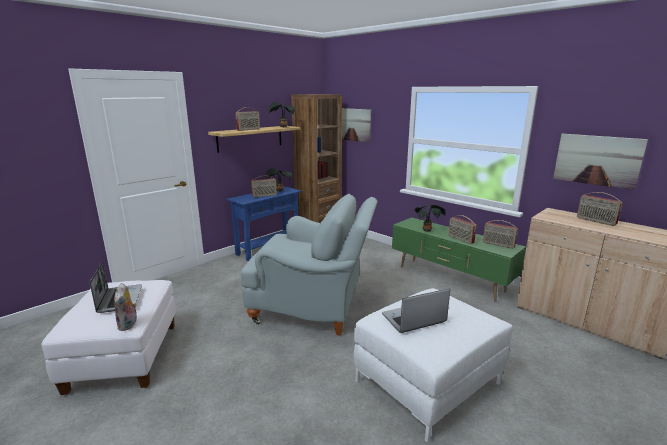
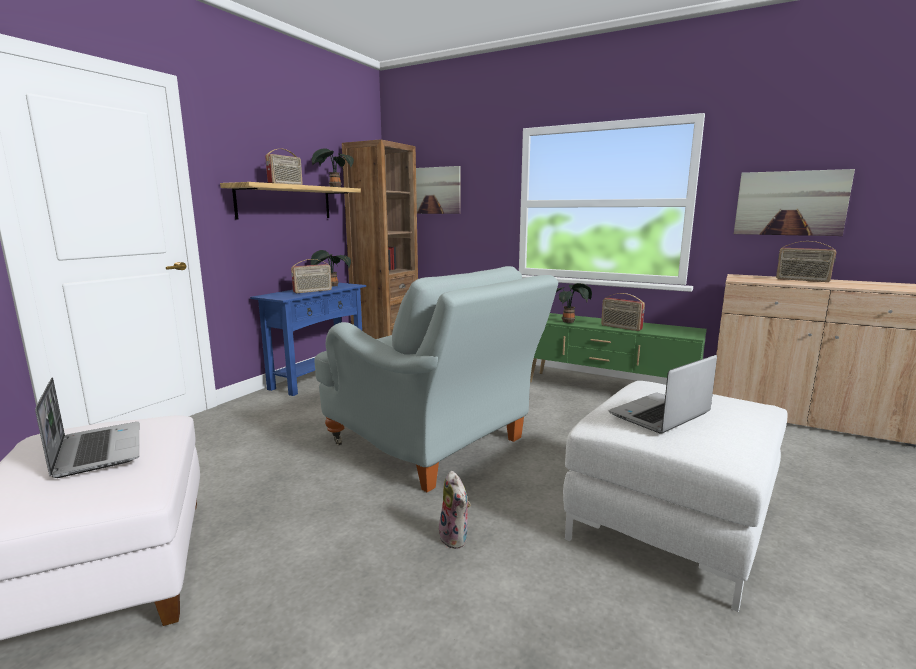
camera: 15 degrees left, 5 degrees down
(128, 325) = (135, 492): plush toy -> plush toy (456, 538)
(314, 307) = (434, 444): grey armchair -> grey armchair turned 45 degrees clockwise
(498, 245) = (672, 329): radio -> none

